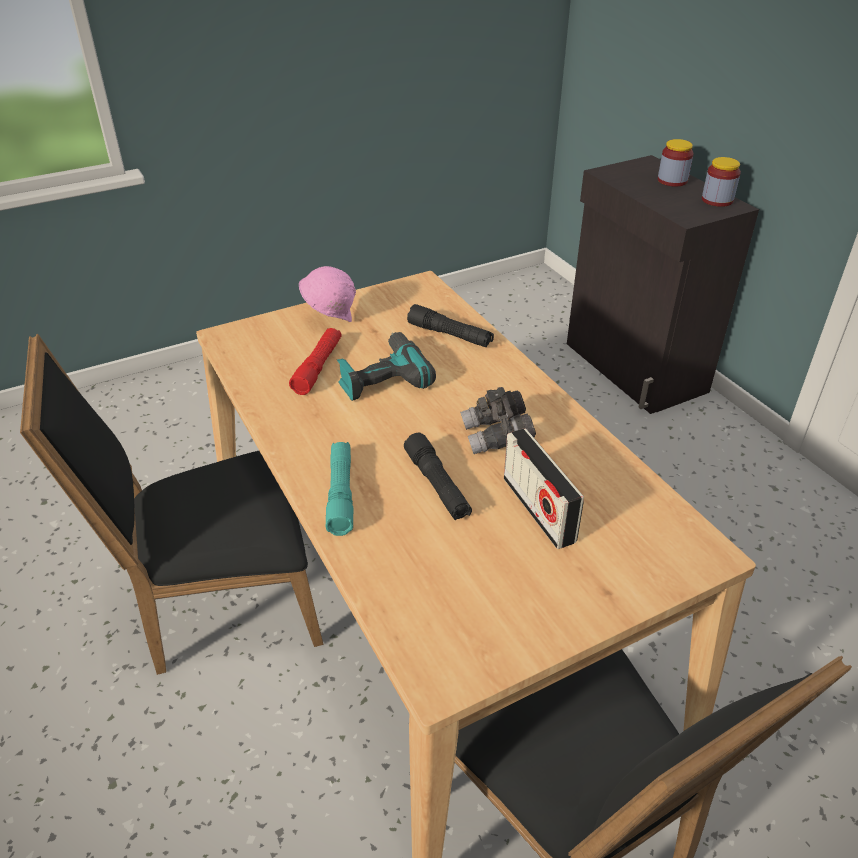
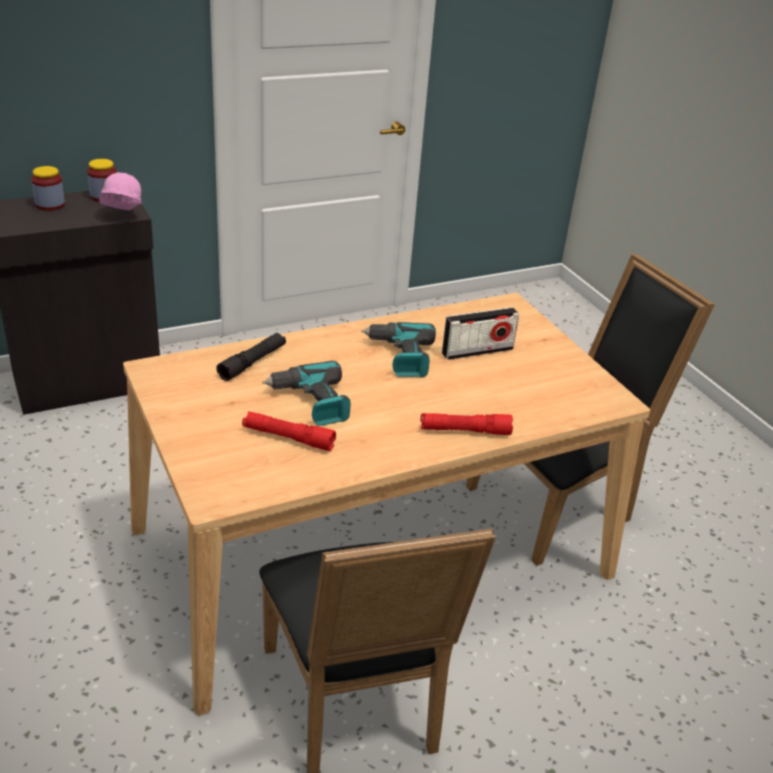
camera: 90 degrees left, 5 degrees down
(330, 320) = (202, 428): pink hard hat -> pink hard hat (121, 217)
(341, 494) = (465, 431): turquoise flashlight -> red flashlight
(437, 485) = (454, 387): black flashlight -> none
(497, 437) = (400, 357): grey binoculars -> power drill

